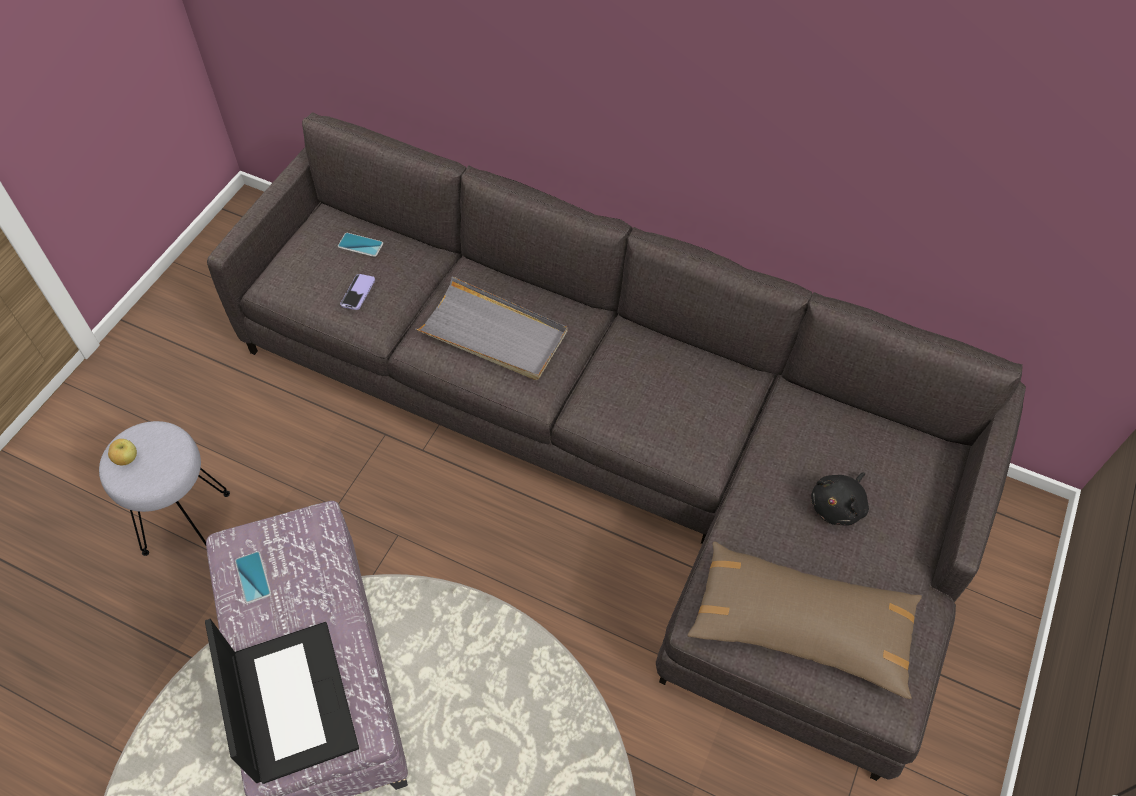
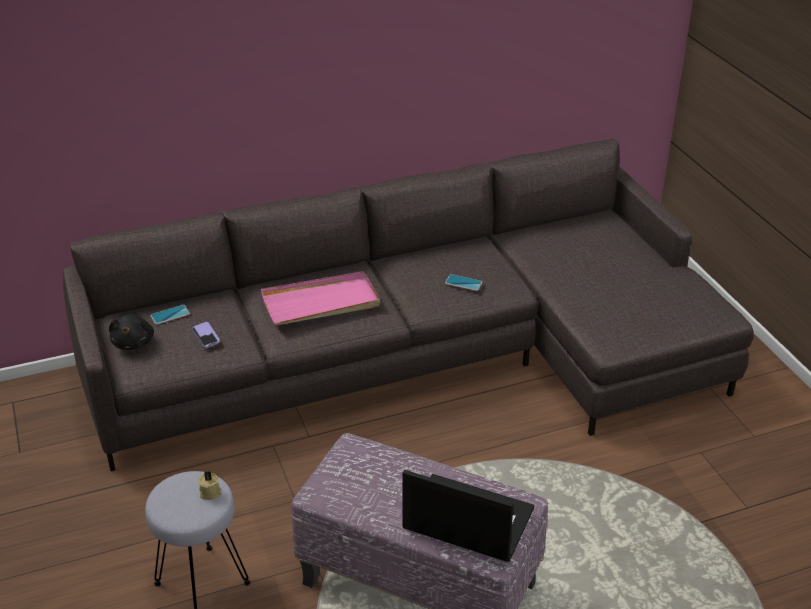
camera: 45 degrees left, 20 degrees down
(127, 459) = (176, 507): apple -> none
(164, 466) = (209, 492): none -> beige candle
(253, 577) = (356, 492): phone -> phone (463, 283)
(493, 333) = (321, 303): grey tray -> pink tray
(801, 625) = (648, 312): brown pillow -> none
(838, 506) = (597, 259): black plush toy -> black plush toy (134, 342)

